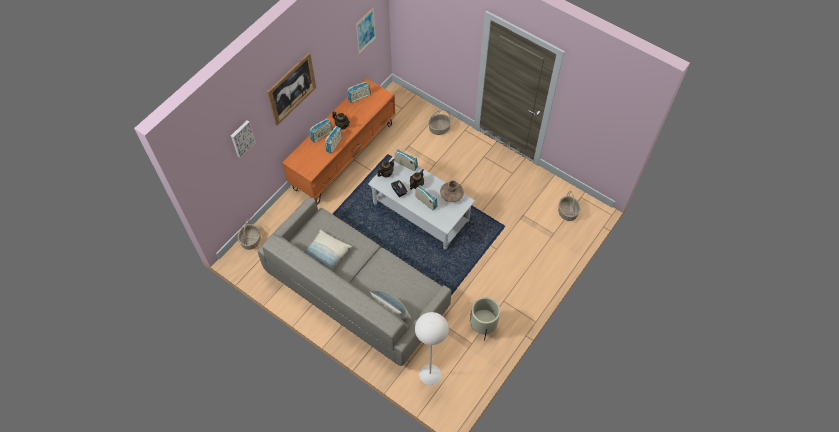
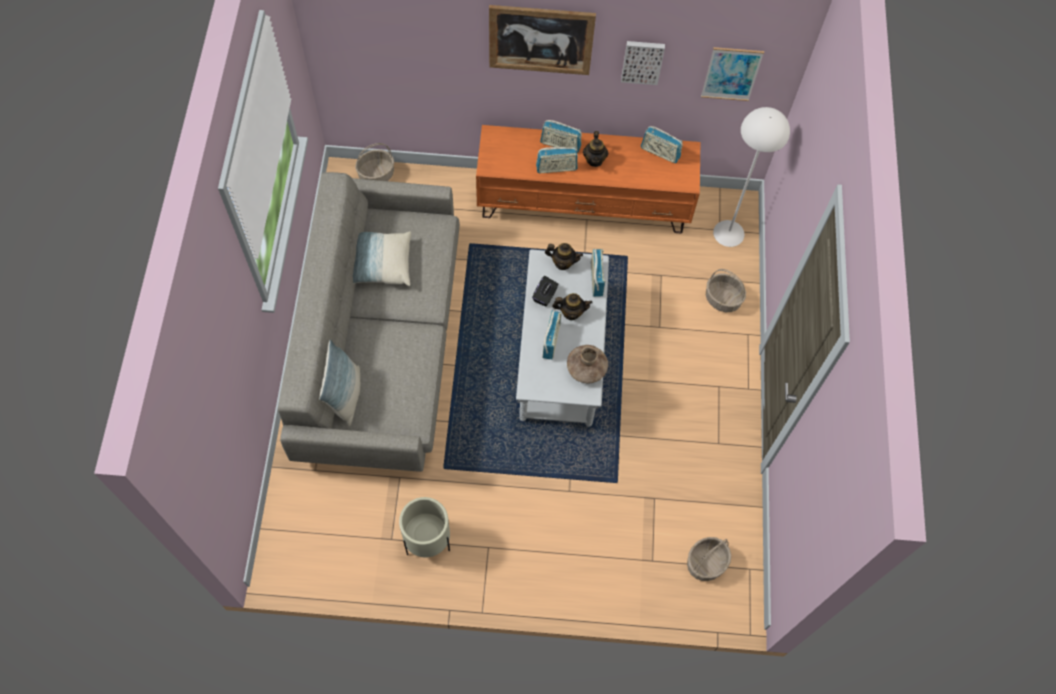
camera: 55 degrees right, 5 degrees up
(242, 138) = (419, 32): picture -> picture (642, 61)
(429, 374) = (311, 508): white floor lamp -> white floor lamp (728, 233)

